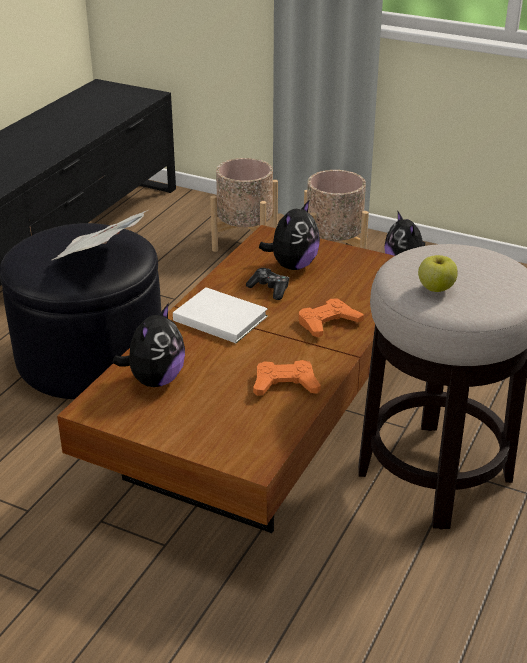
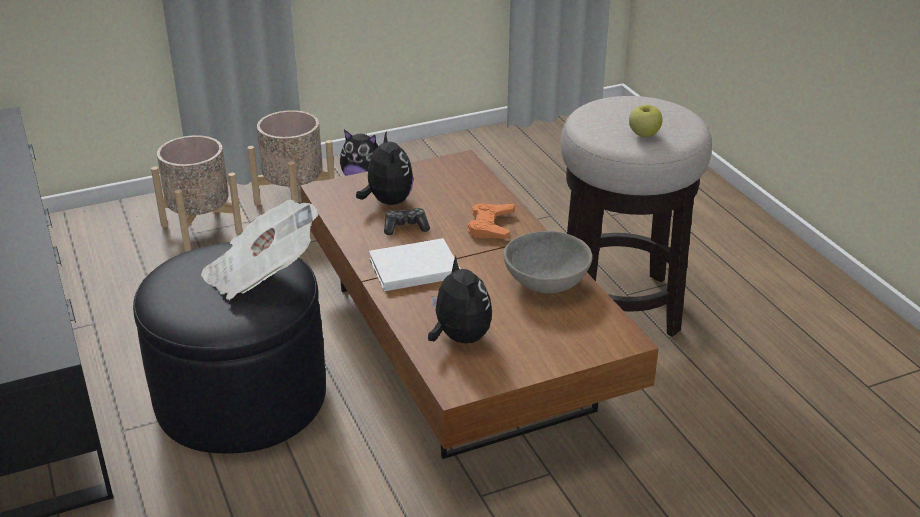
camera: 50 degrees left, 0 degrees up
(285, 384) = (545, 281): orange game controller -> grey bowl

